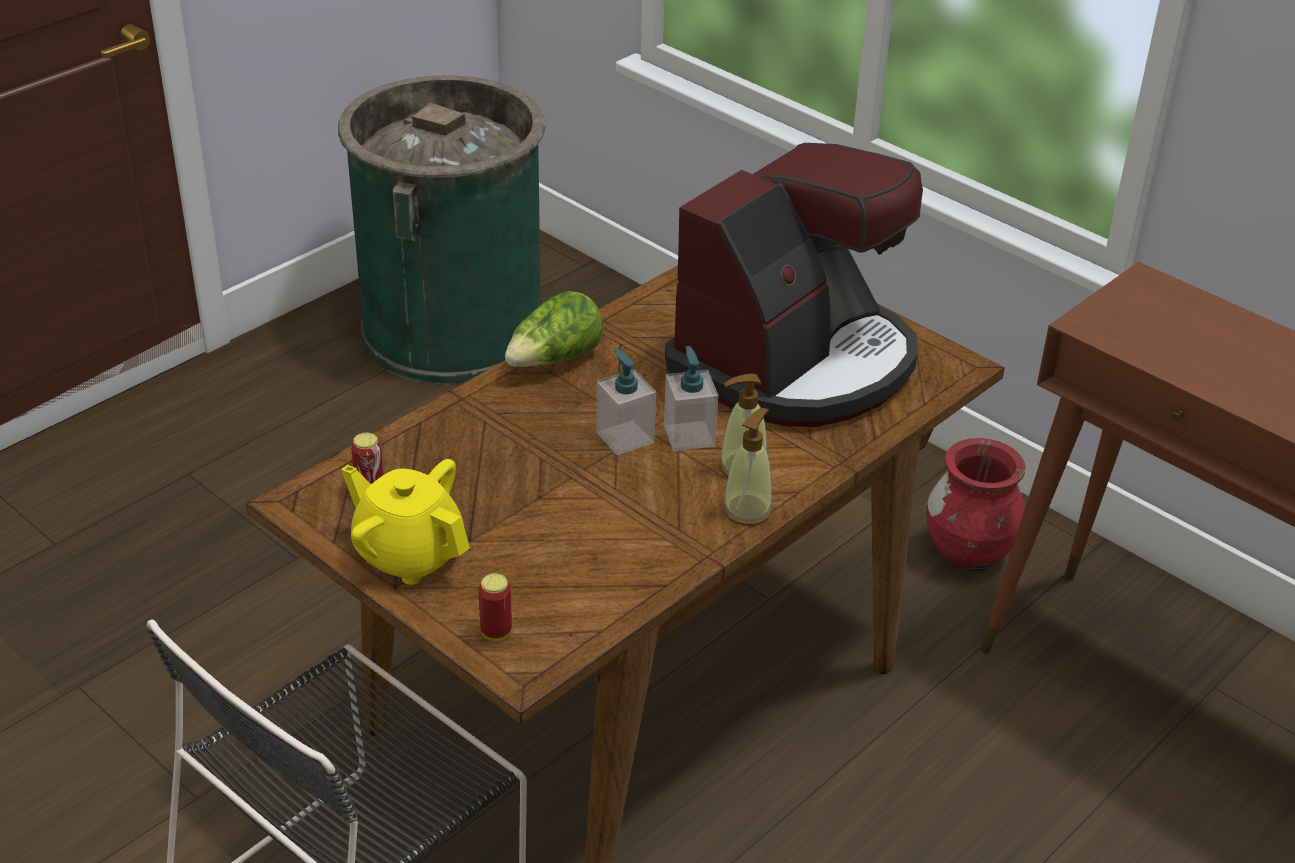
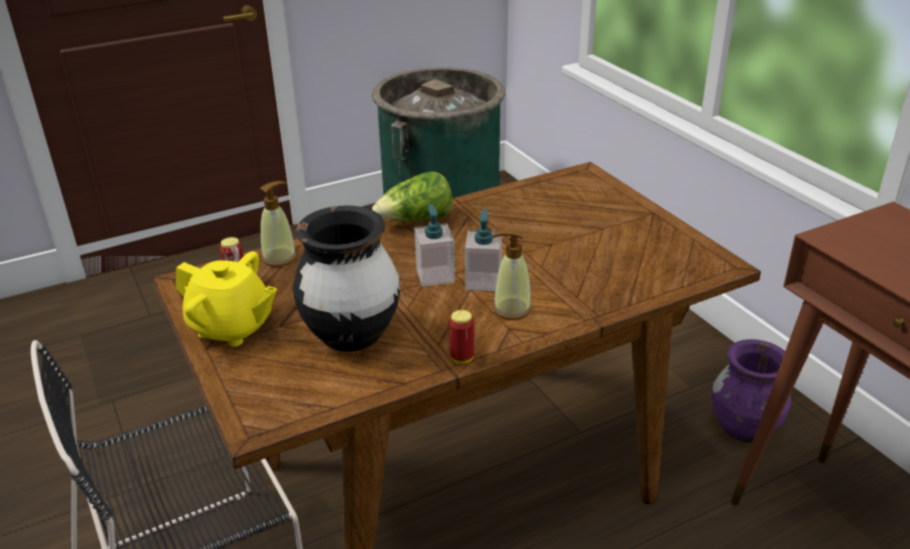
camera: 20 degrees right, 5 degrees down
(409, 554) = (232, 328): yellow teapot -> yellow teapot turned 150 degrees clockwise
(496, 632) = (254, 393): can -> can (462, 358)
(567, 537) = (351, 336): none -> black vase
(747, 510) = (499, 340): soap dispenser -> soap dispenser (279, 258)
(796, 363) = (592, 245): coffee machine -> none
(968, 554) = (744, 428): red vase -> purple vase

